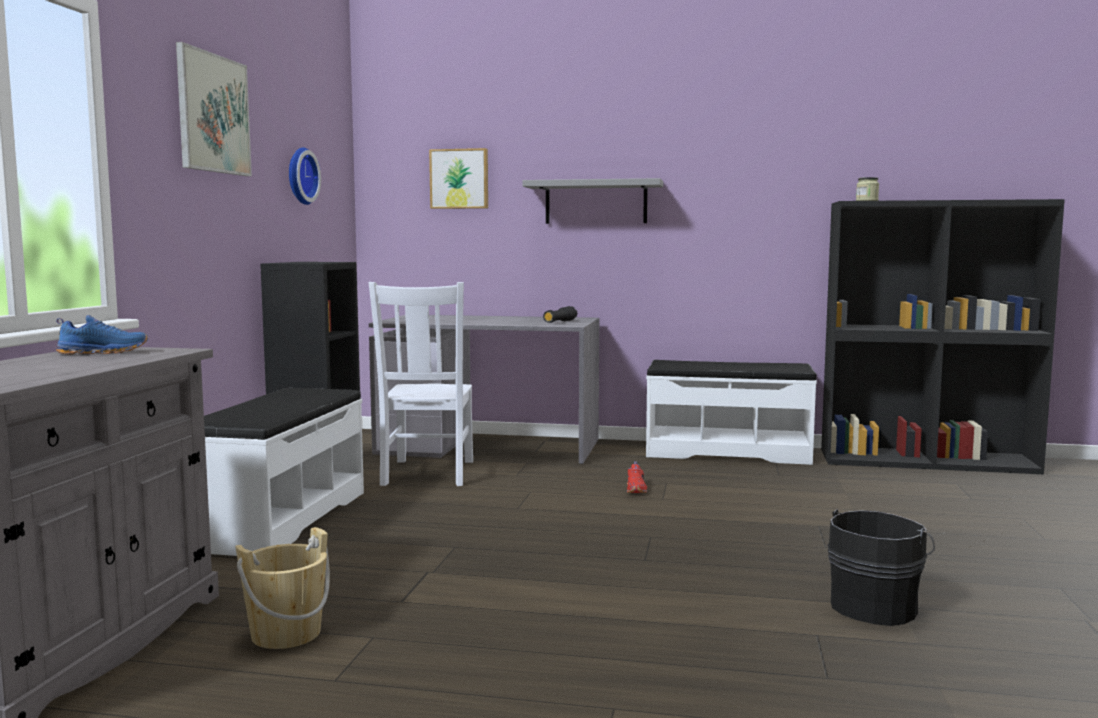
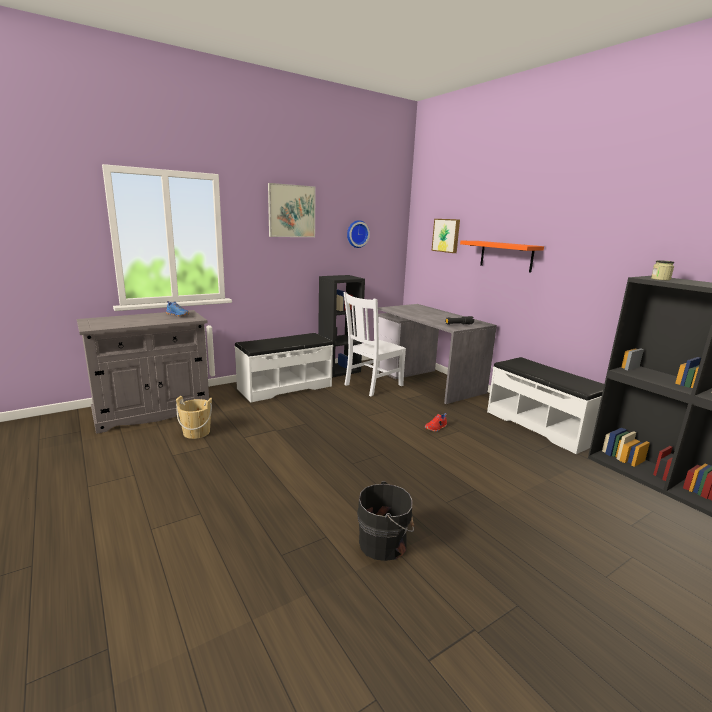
camera: 45 degrees right, 10 degrees up
(596, 202) = (506, 256): grey shelf -> orange shelf

